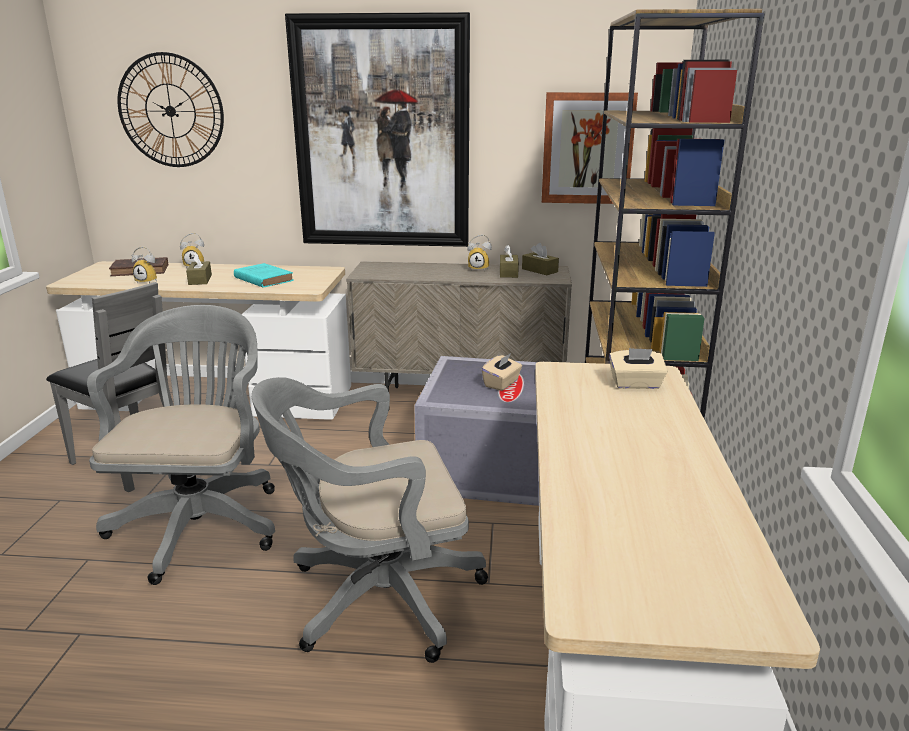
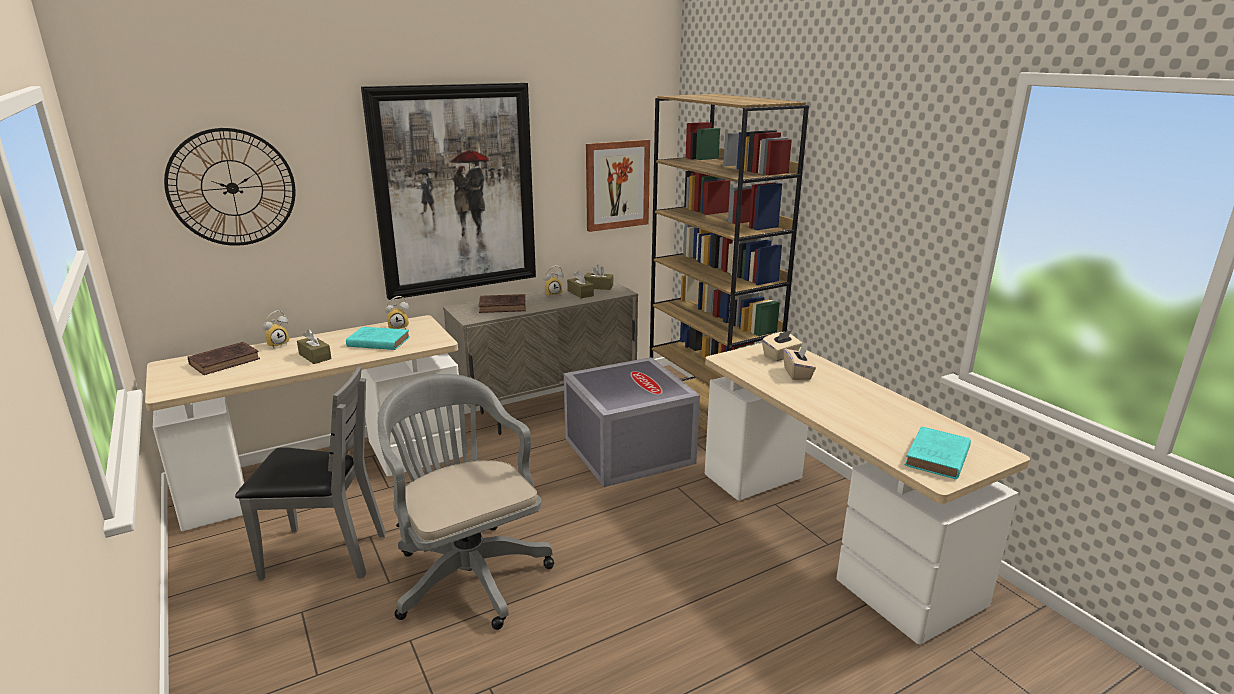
camera: 35 degrees left, 0 degrees up
(149, 281) = (263, 370): alarm clock -> alarm clock (399, 327)
(375, 598) = (666, 564): grey office chair -> none
(411, 271) = (504, 307): none -> brown book
(502, 383) = (637, 382): beige tissue box -> beige tissue box (798, 374)
(635, 580) = (937, 458): none -> turquoise book

